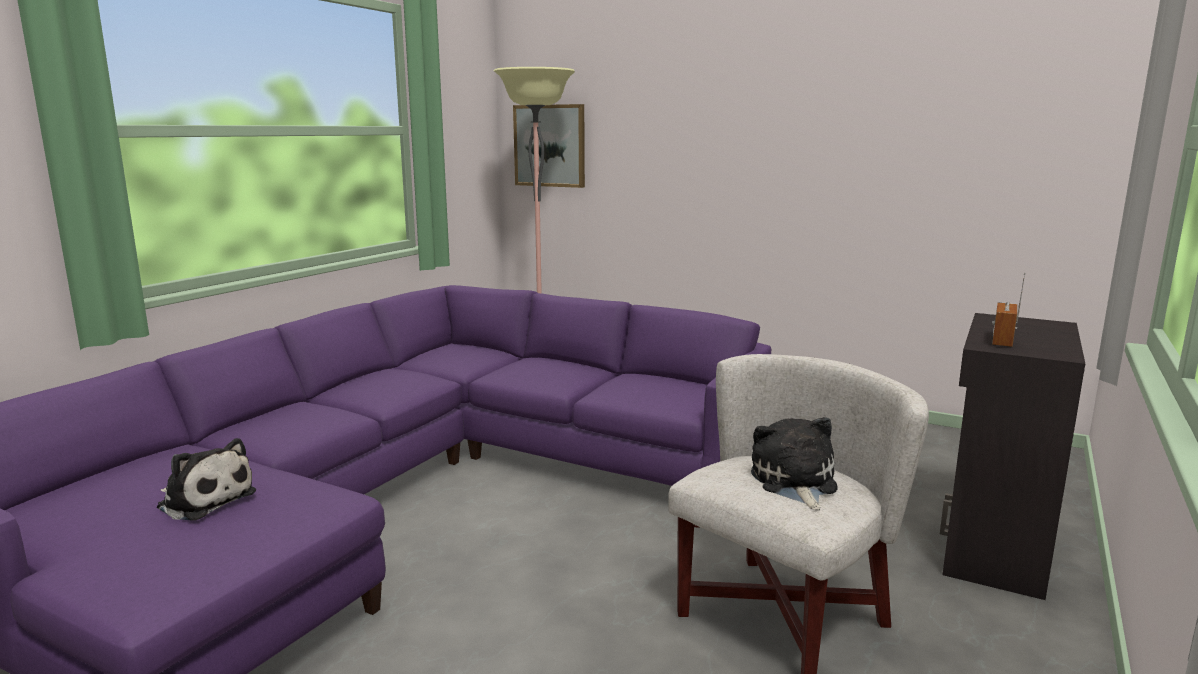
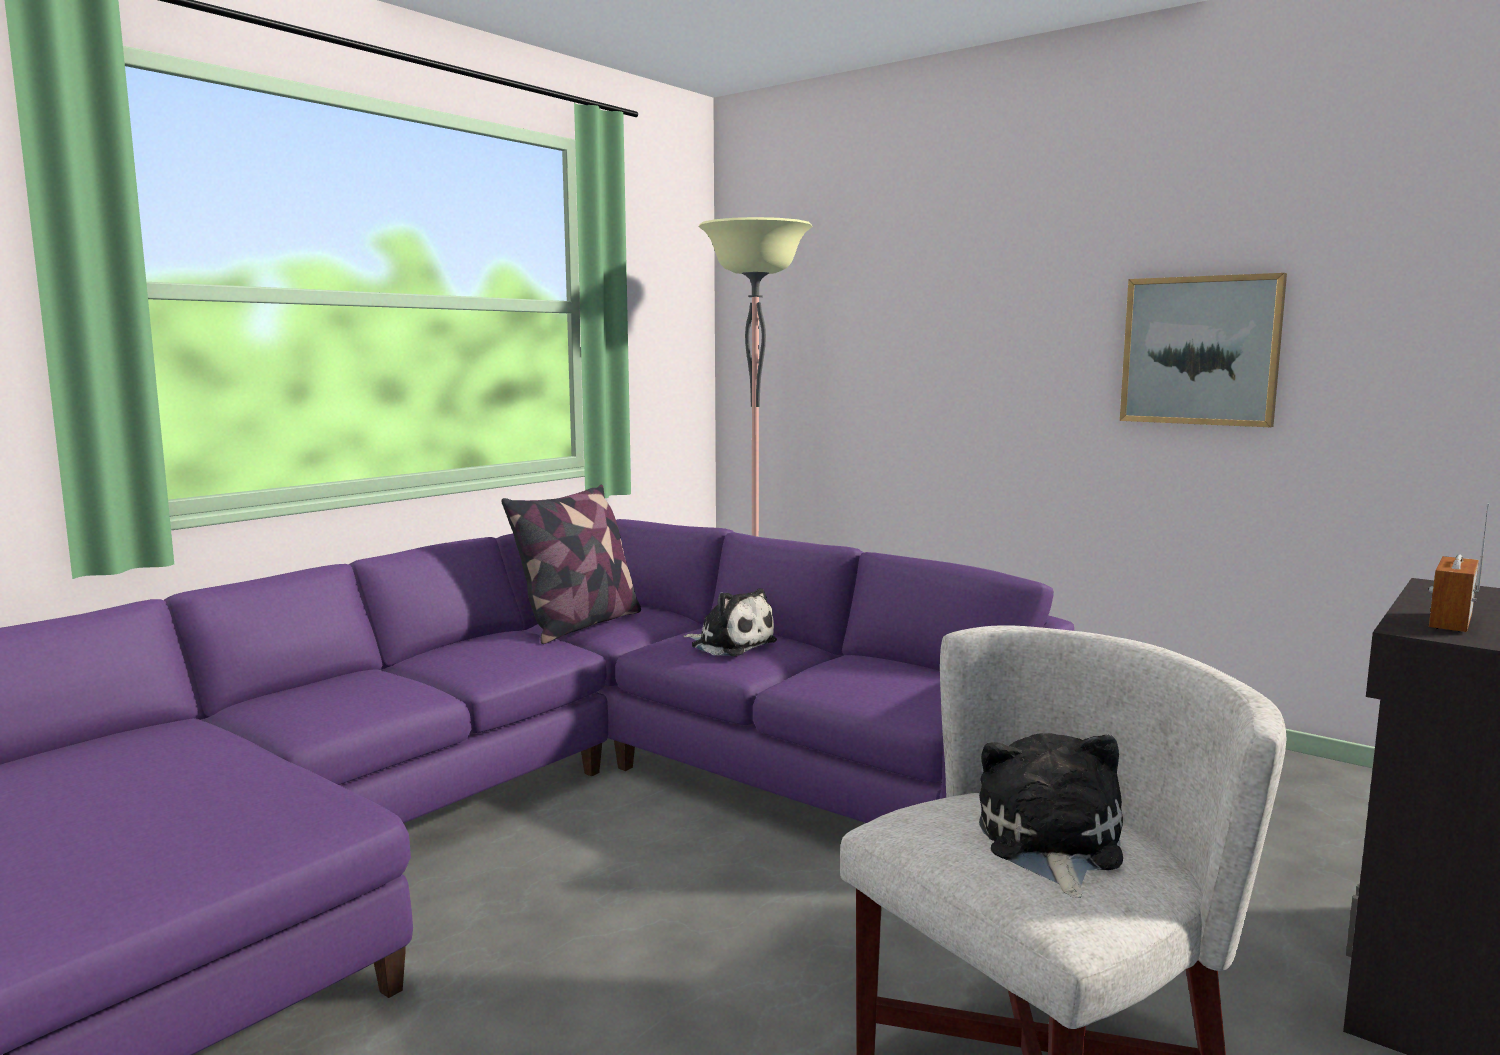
camera: 10 degrees right, 5 degrees down
(204, 499) = (156, 798): plush toy -> plush toy (730, 644)
(436, 362) = (580, 624): none -> pillow
(550, 146) = (782, 332): picture -> picture (1200, 350)

